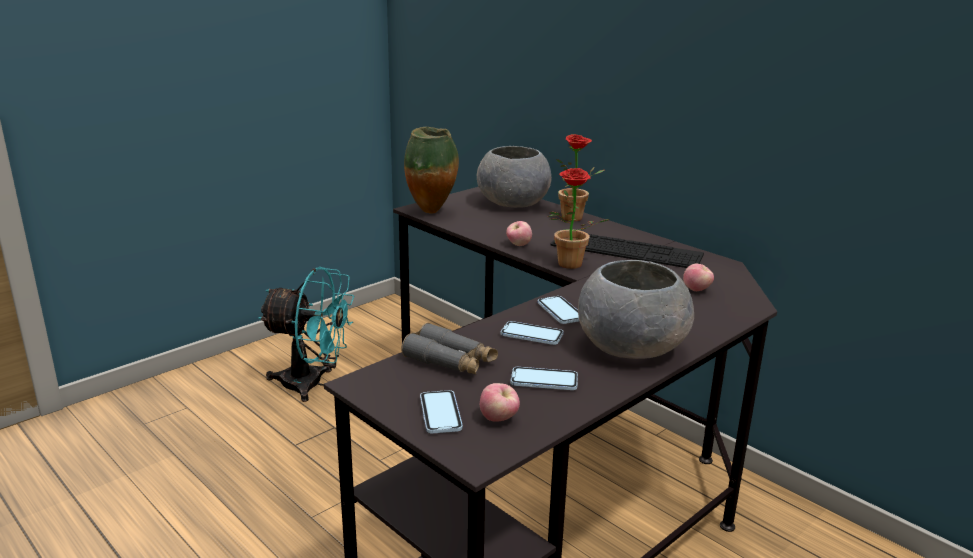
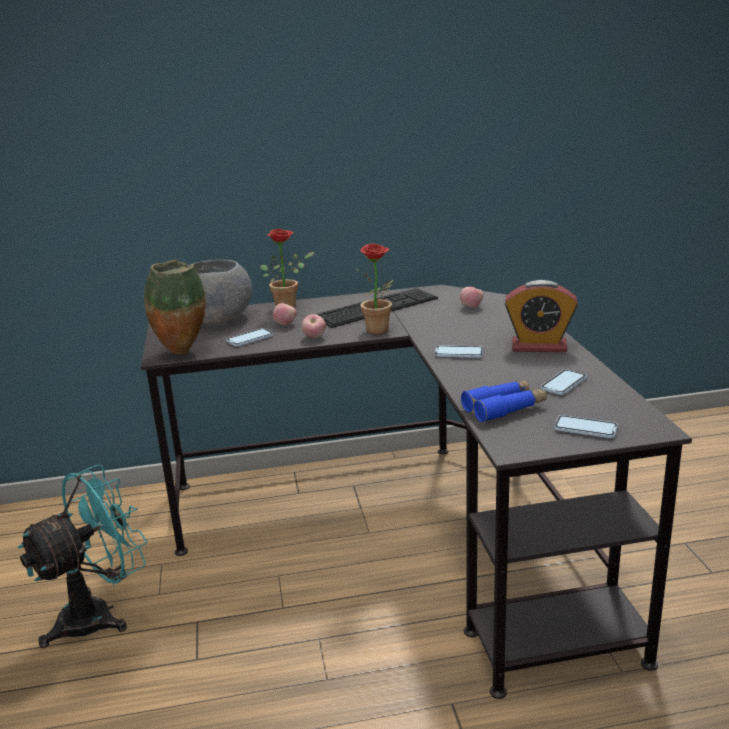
camera: 55 degrees left, 0 degrees up
(450, 361) = (504, 408): grey binoculars -> blue binoculars
(499, 419) = (607, 410): apple -> apple (285, 324)
(531, 335) = (488, 371): phone -> phone (250, 339)
(633, 347) = (539, 346): grey bowl -> alarm clock

